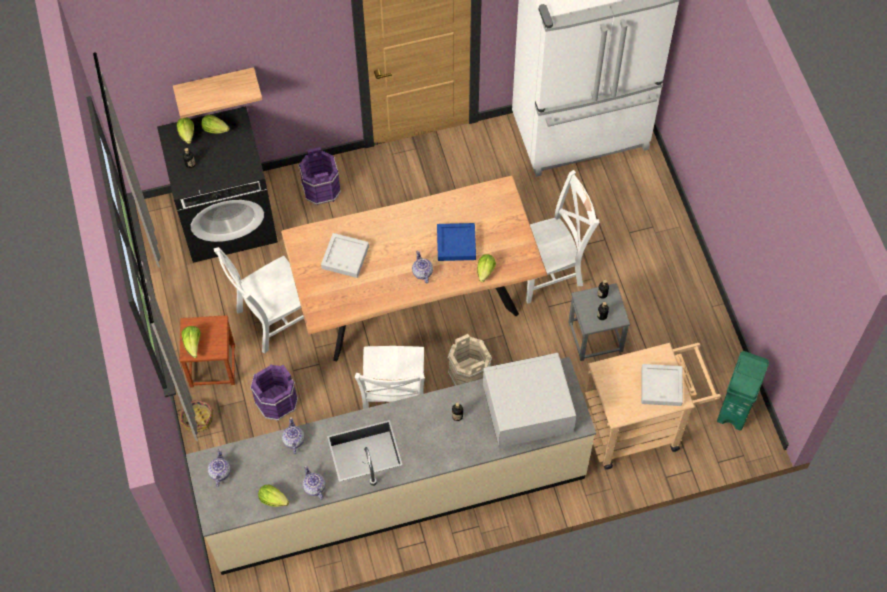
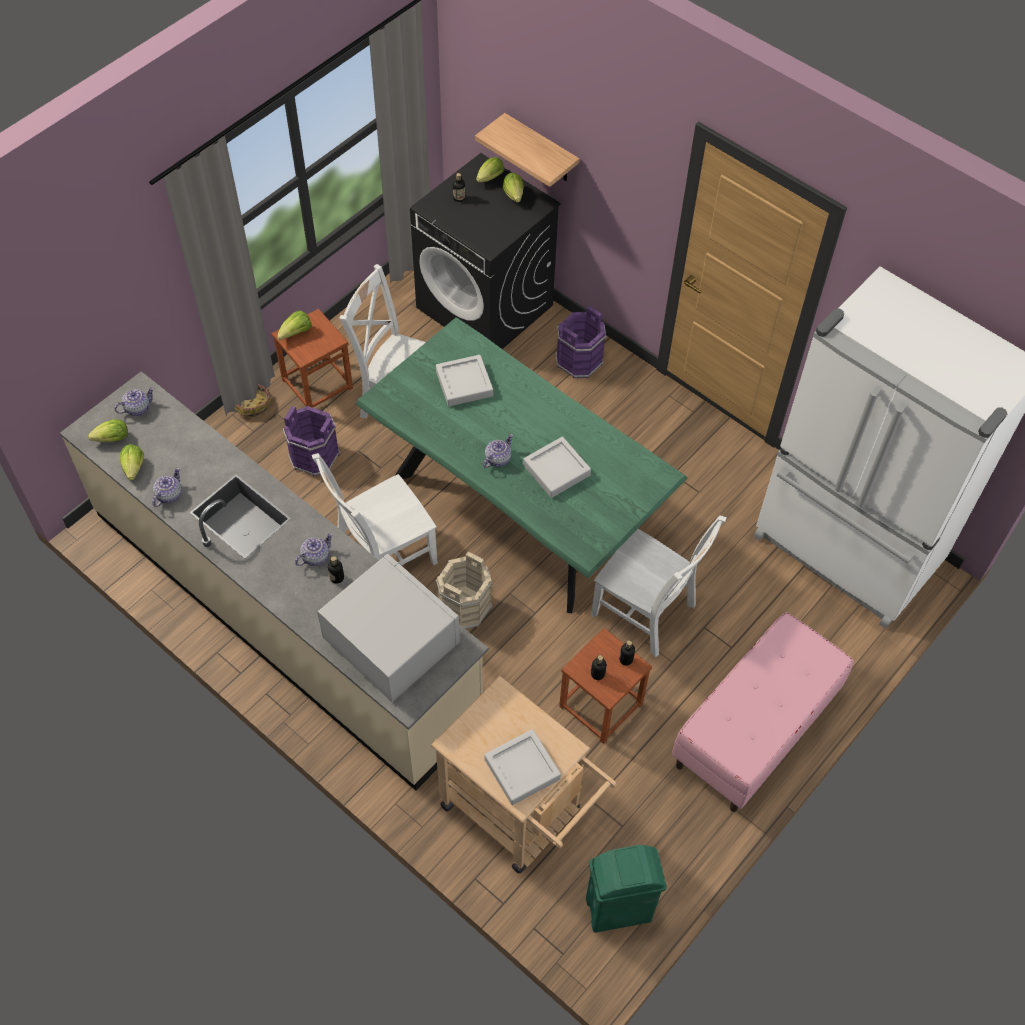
camera: 55 degrees right, 5 degrees down
(293, 440) = (212, 449): teapot -> teapot (315, 557)
(415, 299) = (516, 508): brown dining table -> green dining table
(456, 244) = (556, 470): blue tray -> grey tray
(485, 273) = (541, 515): lettuce -> lettuce (110, 439)
(596, 337) = (601, 705): grey stool -> brown stool
(669, 263) = (754, 731): none -> pink bench

